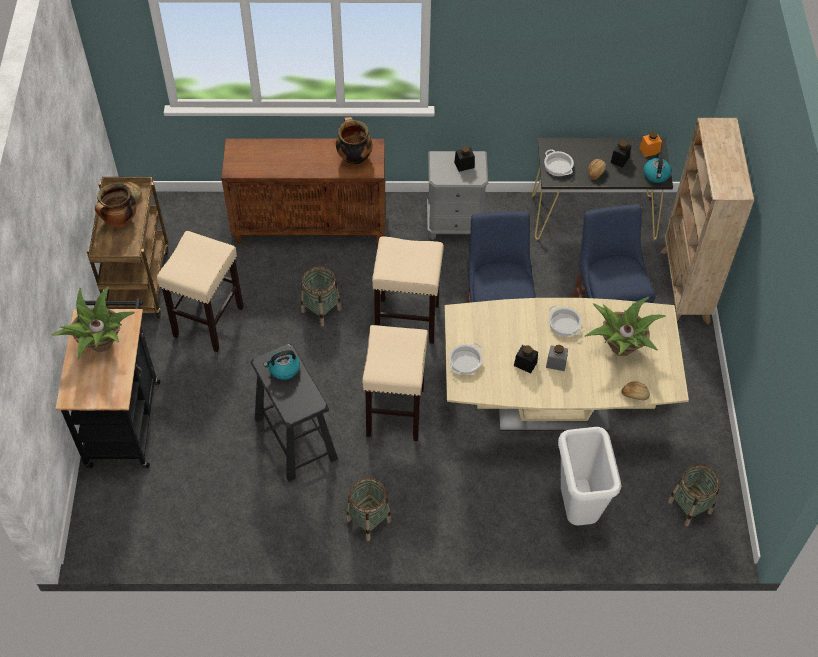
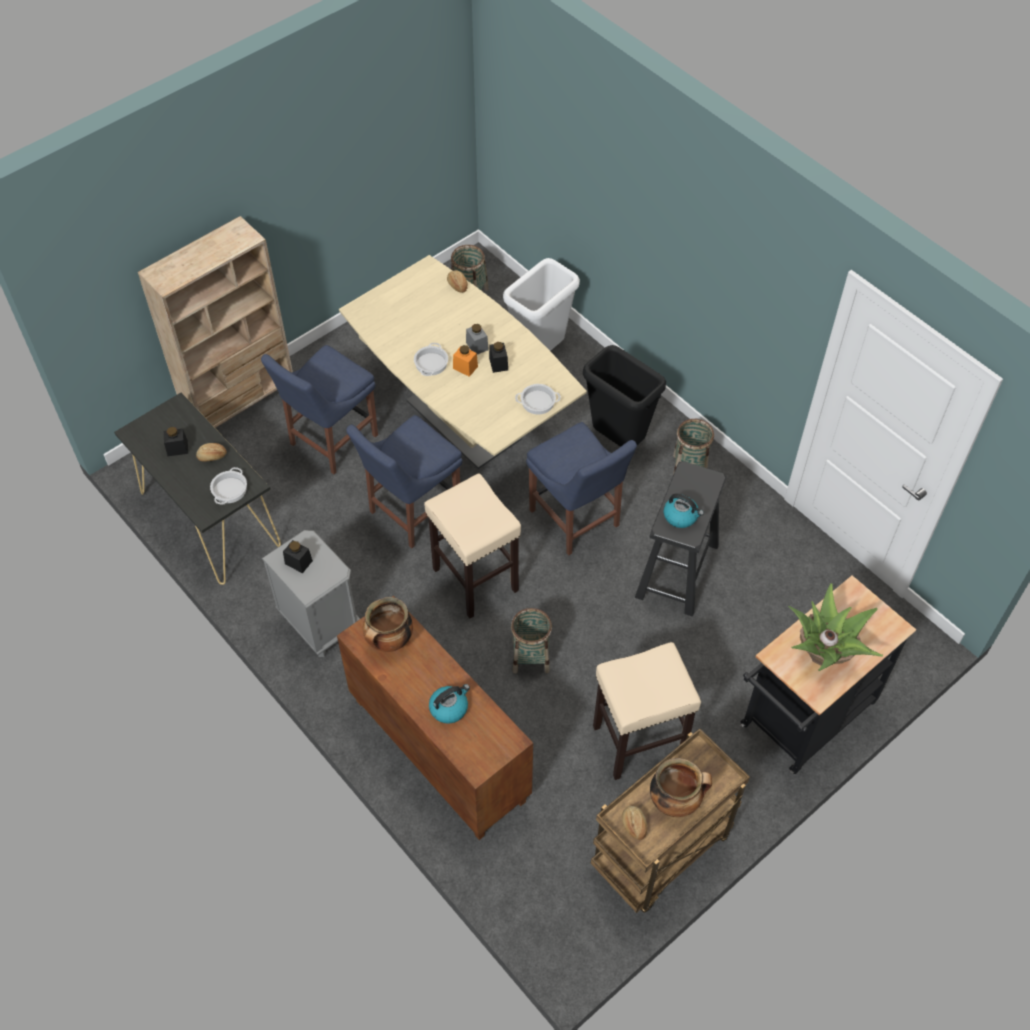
camera: 130 degrees left, 0 degrees up
(395, 411) = (576, 521): beige stool -> blue chair
(440, 495) = (619, 440): none -> black trash can
(620, 347) = (419, 317): potted plant -> none
(649, 150) = (144, 433): orange jar -> orange jar (465, 367)
(656, 175) = (175, 411): kettle -> kettle (449, 708)

